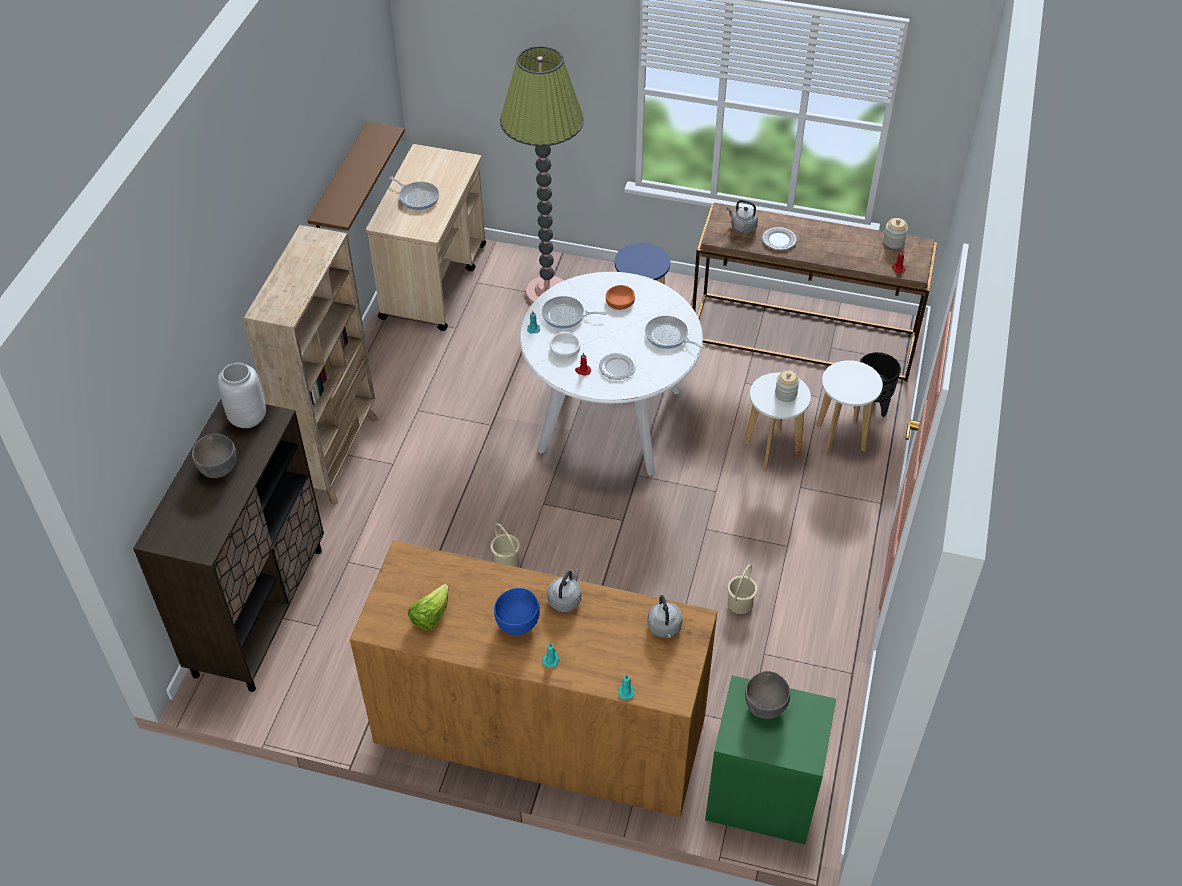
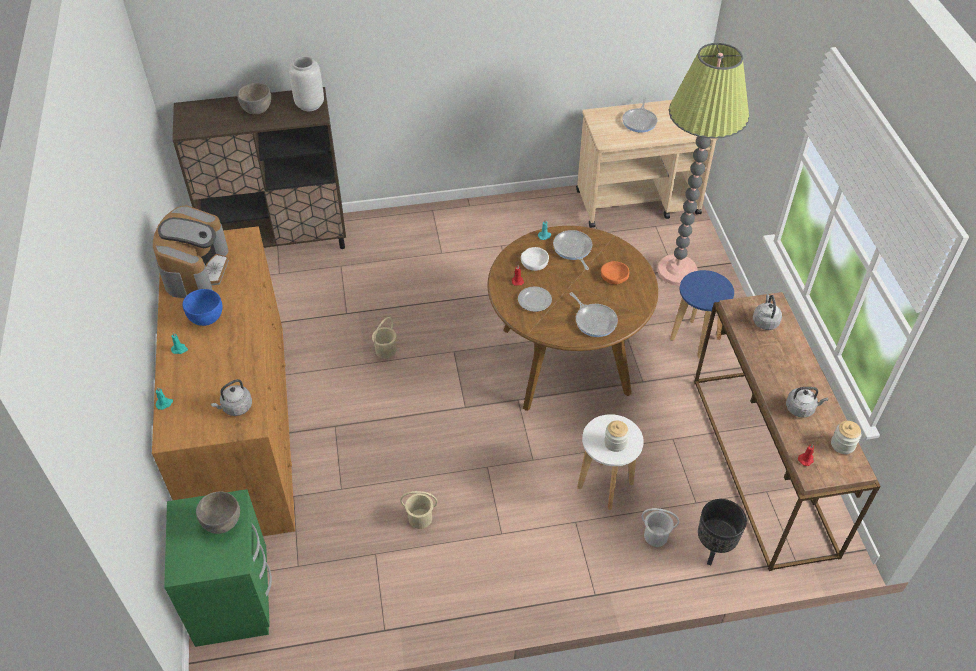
camera: 65 degrees right, 0 degrees up
(335, 455) = (432, 220): beige bookcase -> none
(340, 185) = (568, 56): brown shelf -> none
(430, 616) = (196, 270): lettuce -> coffee machine
(565, 599) = (241, 337): grey kettle -> grey kettle (801, 408)
(609, 420) = (565, 360): white dining table -> brown dining table
(668, 336) = (594, 321): frying pan -> frying pan turned 135 degrees clockwise
(779, 240) = (769, 353): plate -> none
(840, 438) = (655, 535): white stool -> white bucket

